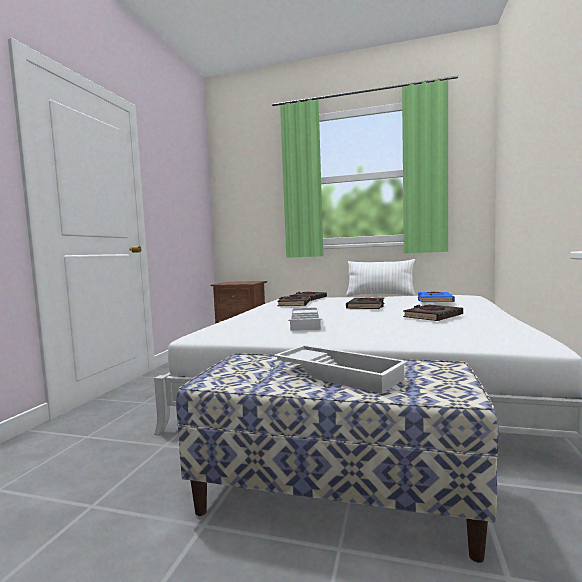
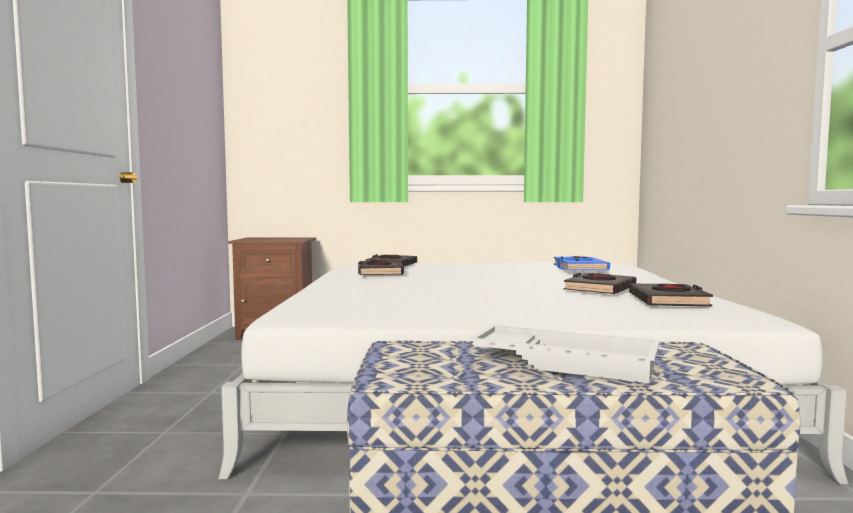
camera: 15 degrees left, 0 degrees up
(306, 323) = (436, 298): white tray -> none
(366, 307) = (495, 276): black book -> black book (668, 301)
(380, 296) = (493, 262): white pillow -> none

